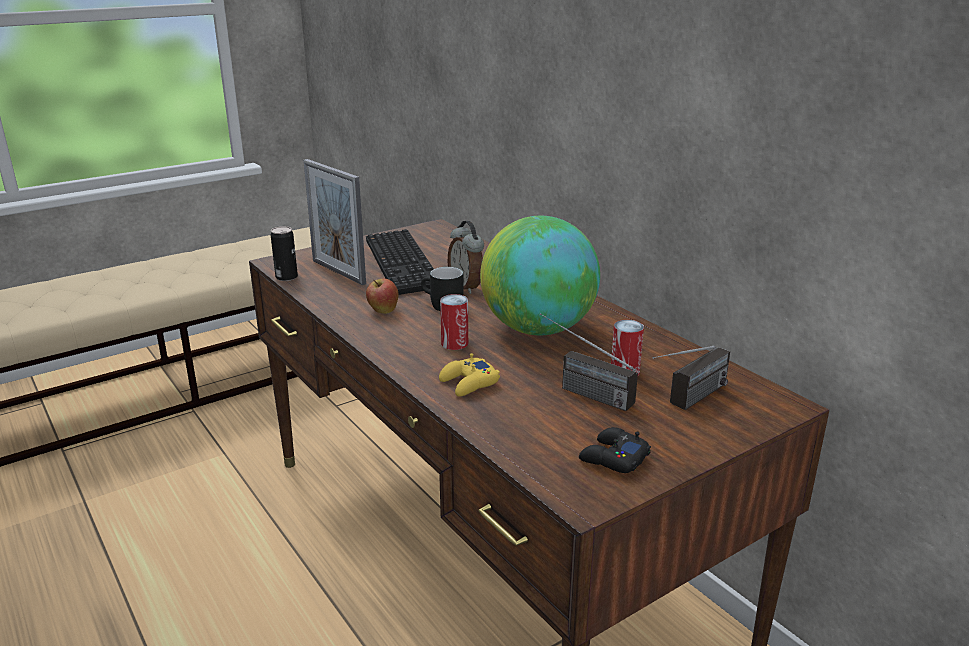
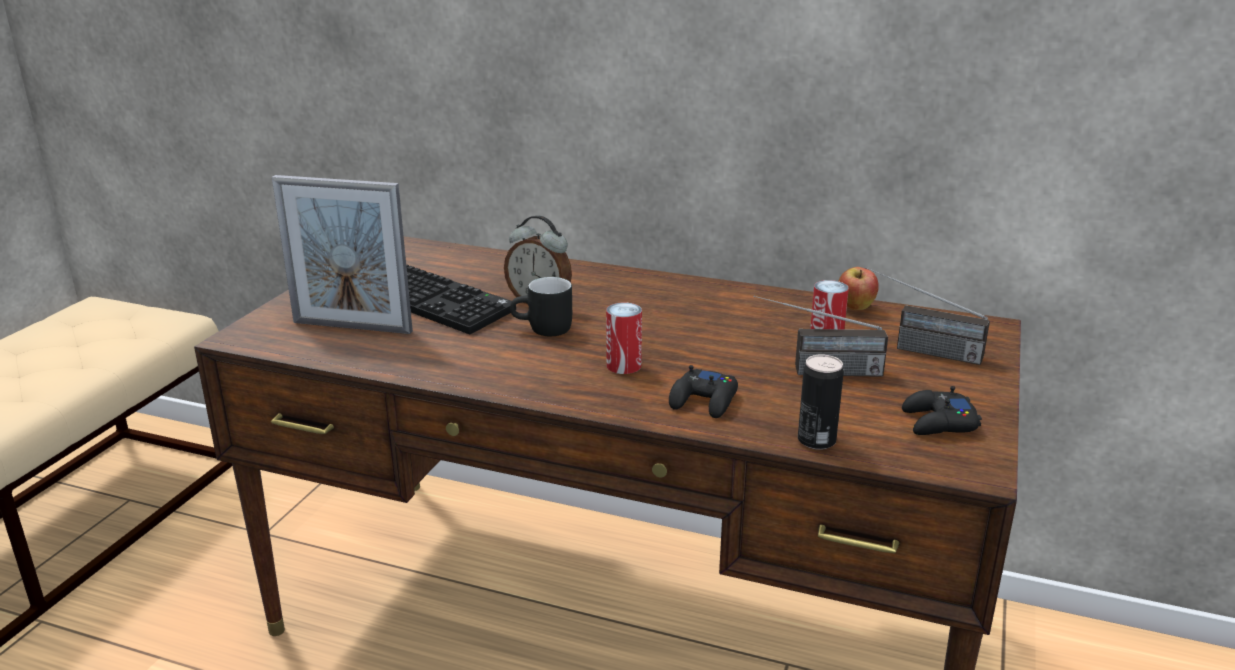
camera: 35 degrees left, 0 degrees up
(286, 277) = (290, 352): can -> can (816, 440)
(383, 311) = (485, 356): apple -> apple (855, 307)
(469, 383) = (704, 401): yellow game controller -> black game controller
(538, 329) = (684, 324): globe -> none
(688, 401) = (916, 349): radio -> radio turned 105 degrees clockwise

